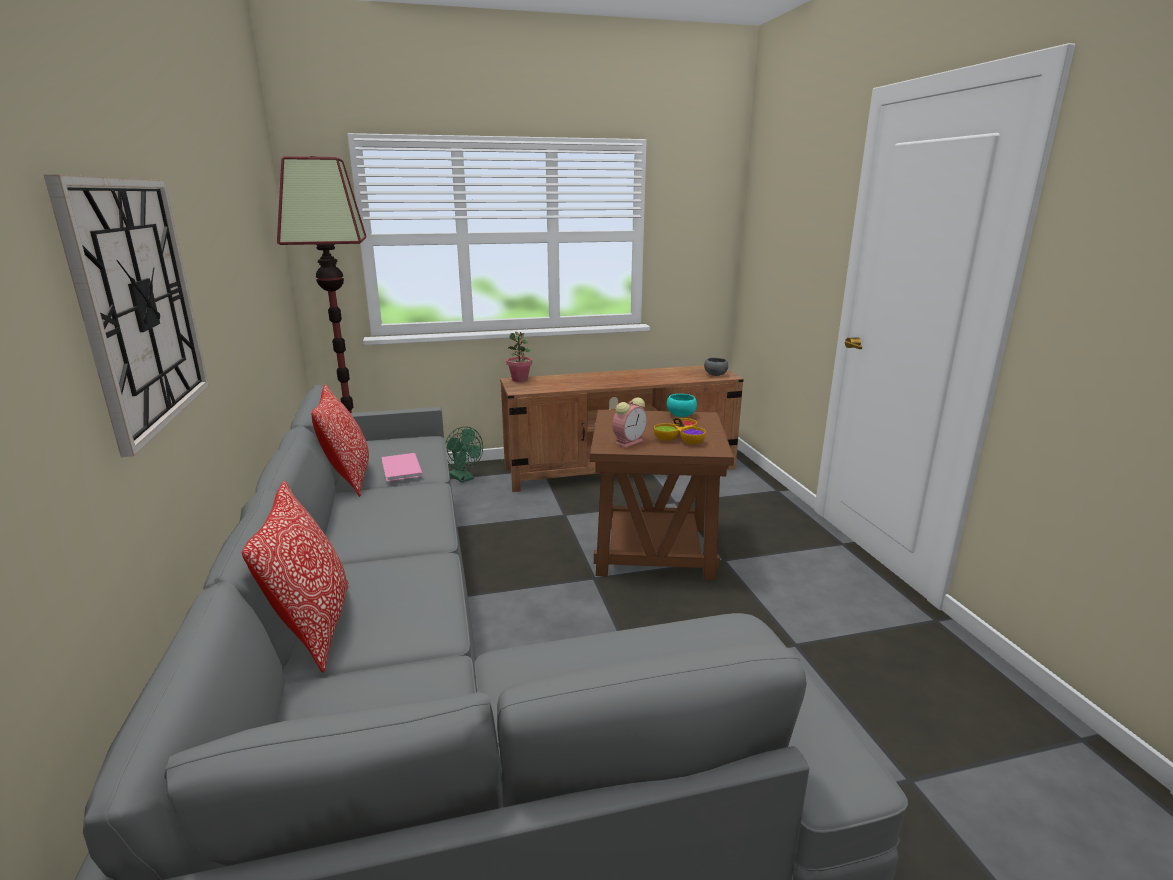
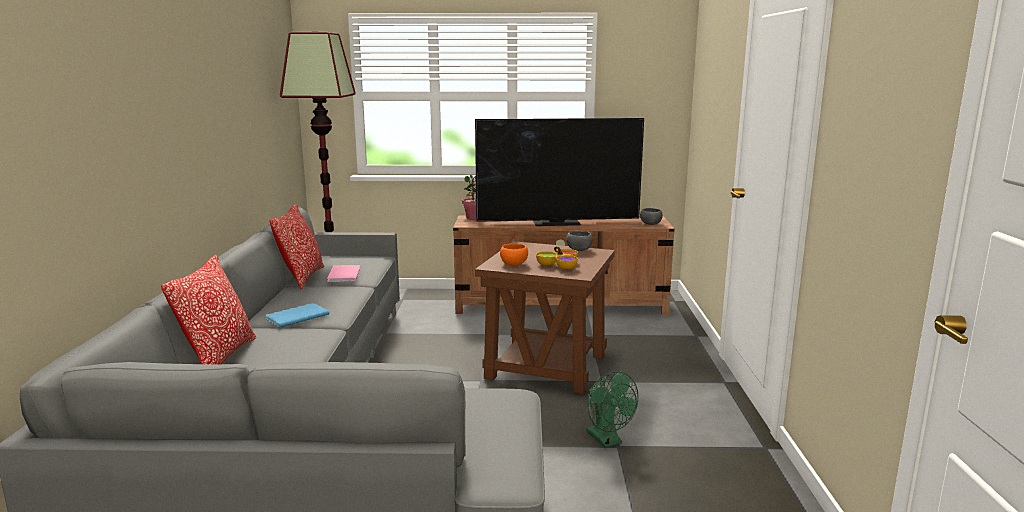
camera: 15 degrees right, 5 degrees down
(139, 304) = (129, 126): wall clock -> none
(380, 541) = (295, 316): none -> blue book
(464, 478) = (422, 300): green fan -> green fan (607, 440)
(619, 380) = (558, 222): none -> television
(629, 442) = (514, 264): alarm clock -> orange bowl
(680, 416) = (578, 250): turquoise bowl -> grey bowl

